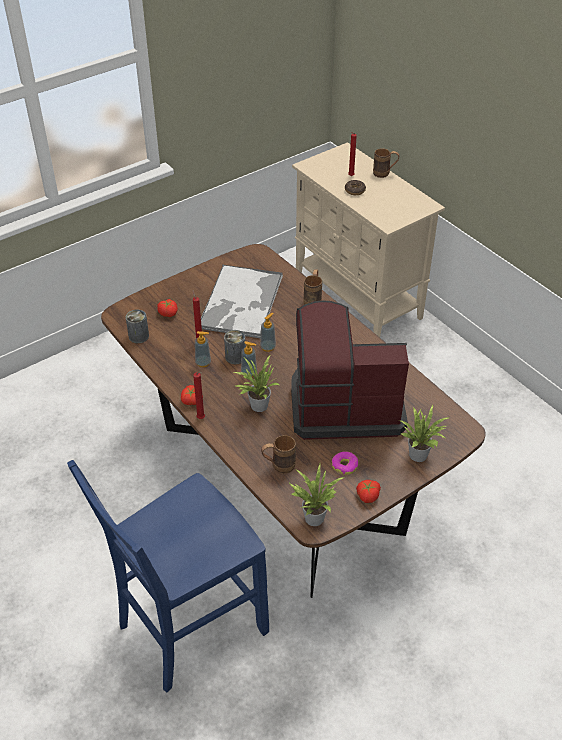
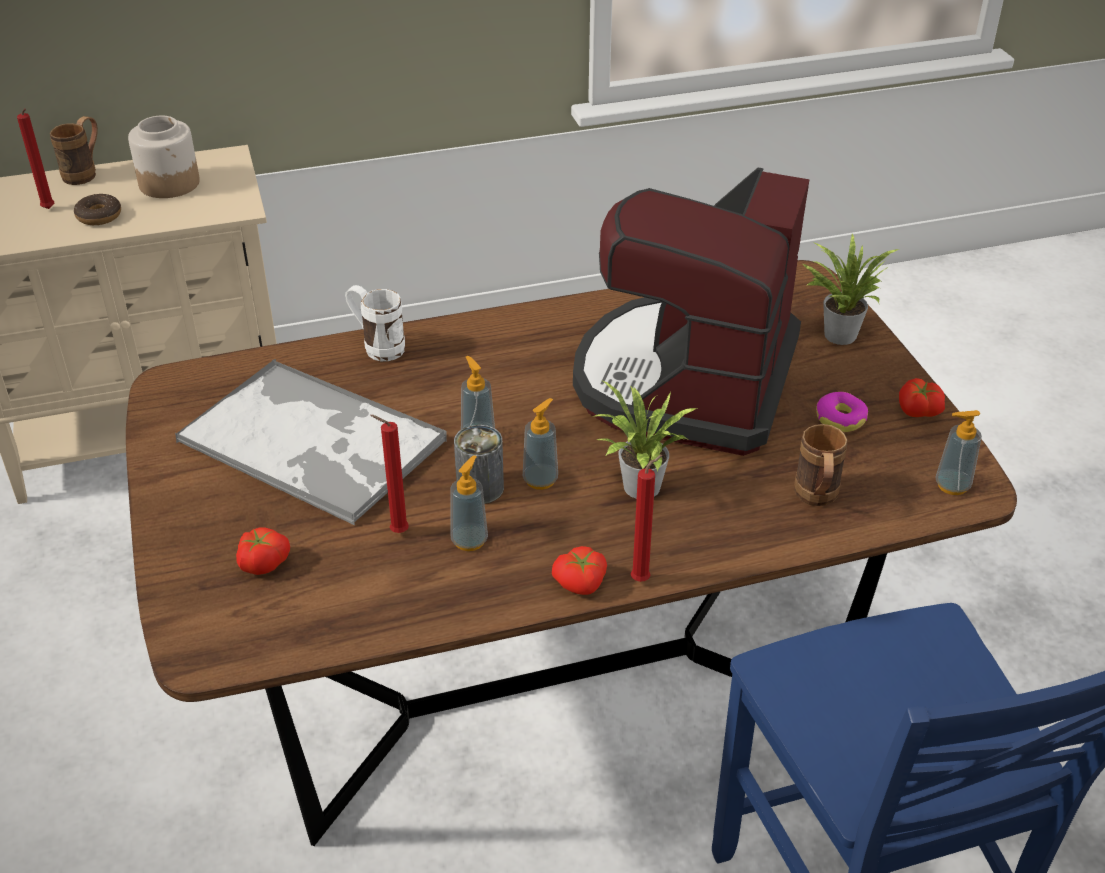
camera: 70 degrees left, 5 degrees down
(138, 336) = (310, 631): can -> none
(313, 299) = (377, 346): brown mug -> white mug
(313, 516) = (952, 485): potted plant -> soap dispenser
(394, 198) = (170, 183): none -> jar

